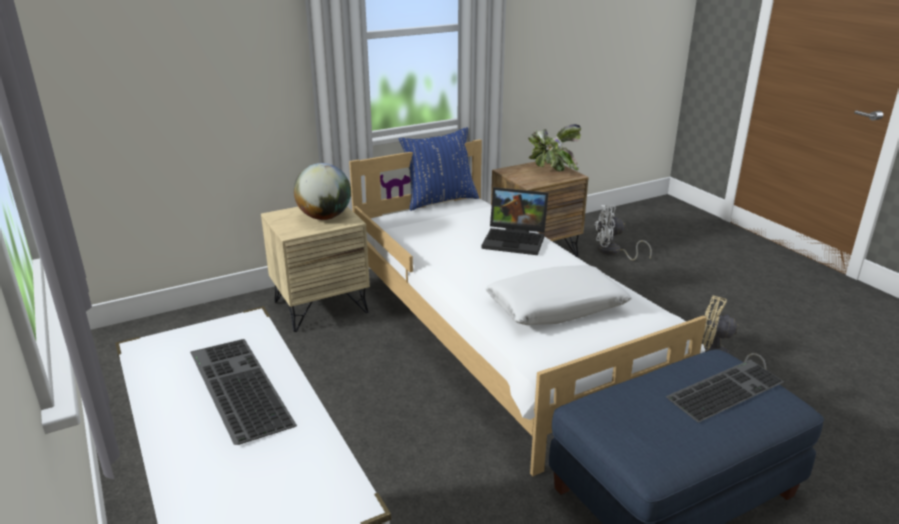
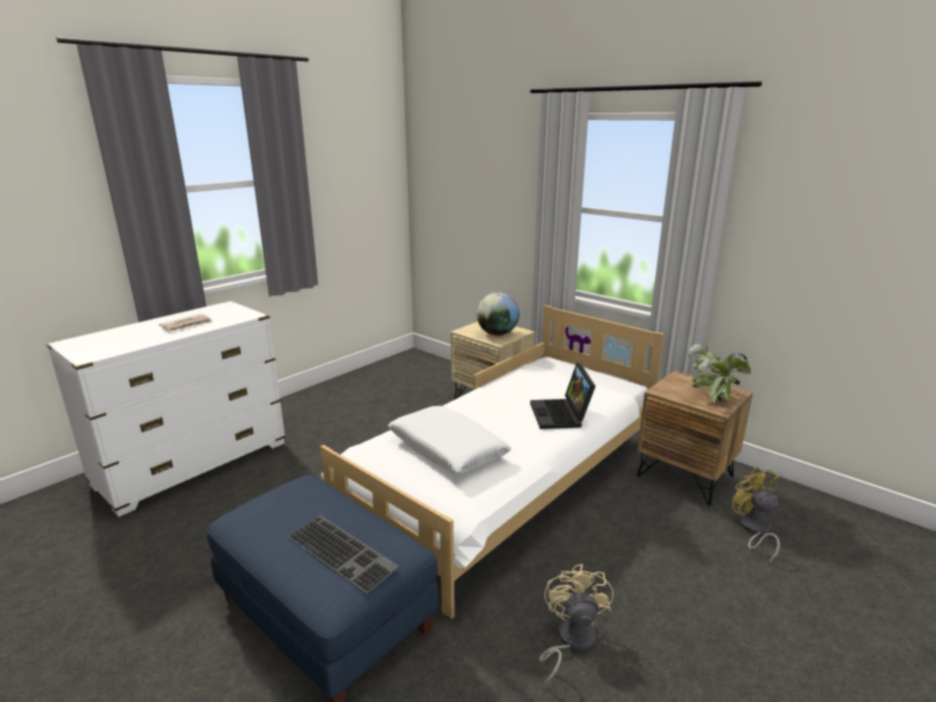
camera: 70 degrees right, 5 degrees down
(236, 387) = (187, 325): keyboard -> newspaper
(439, 200) = (612, 373): blue pillow -> none
(613, 252) = (753, 530): white fan -> yellow fan

